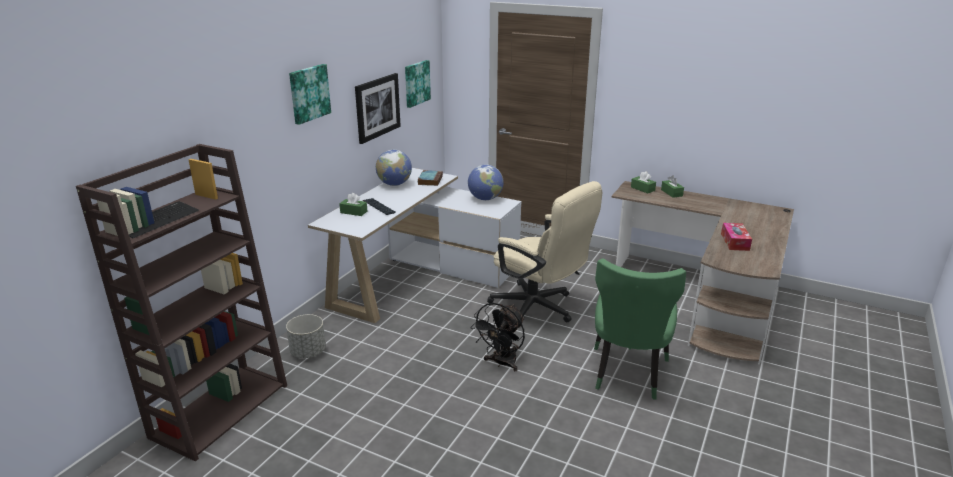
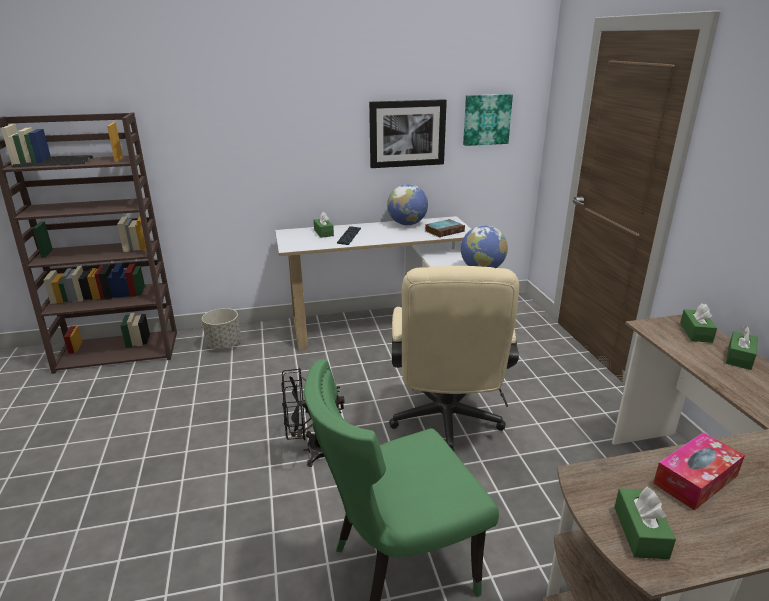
camera: 50 degrees right, 0 degrees up
(308, 93) = (293, 95): picture -> none
(751, 264) = (640, 532): none -> green tissue box

